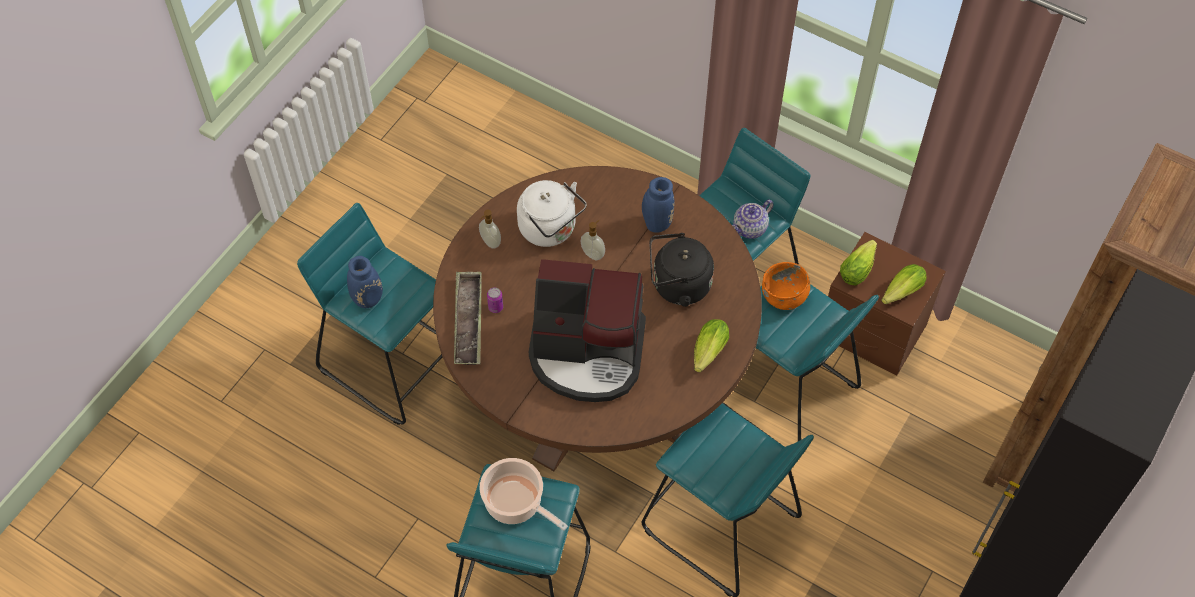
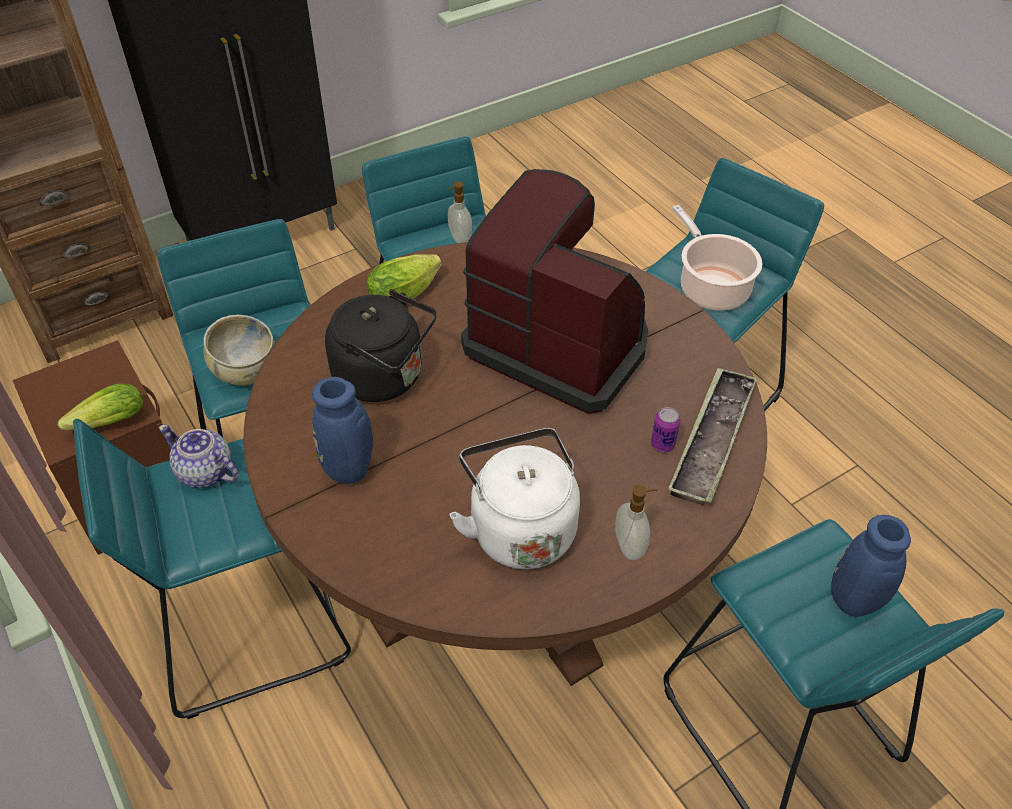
camera: 155 degrees left, 10 degrees down
(593, 253) = (474, 464): soap dispenser -> soap dispenser (459, 239)
(750, 228) = (205, 472): teapot -> teapot turned 135 degrees counterclockwise
(784, 297) = (245, 371): orange bowl -> beige bowl
(899, 293) = (92, 377): lettuce -> none

